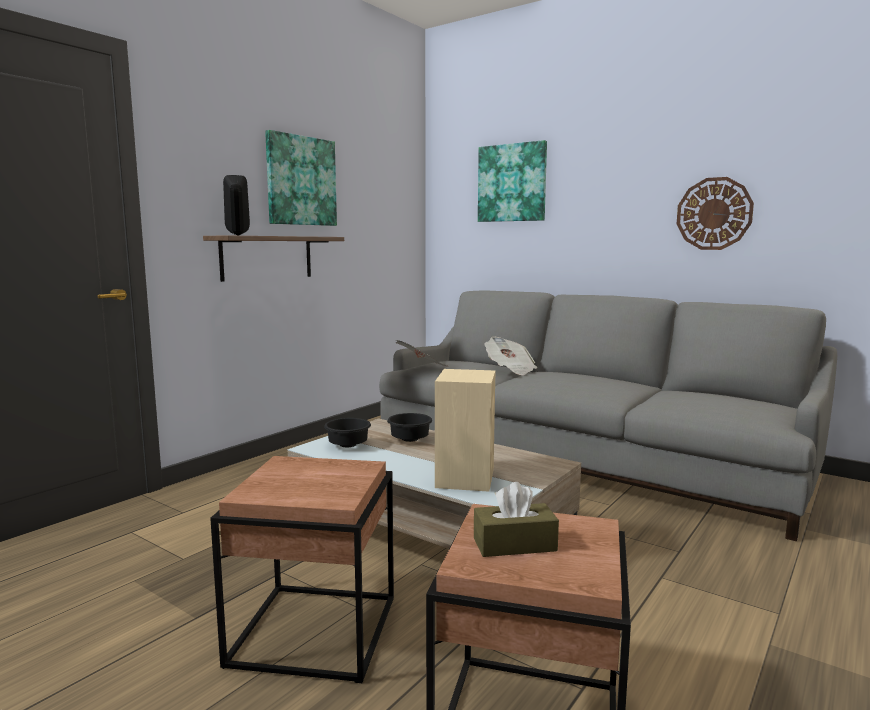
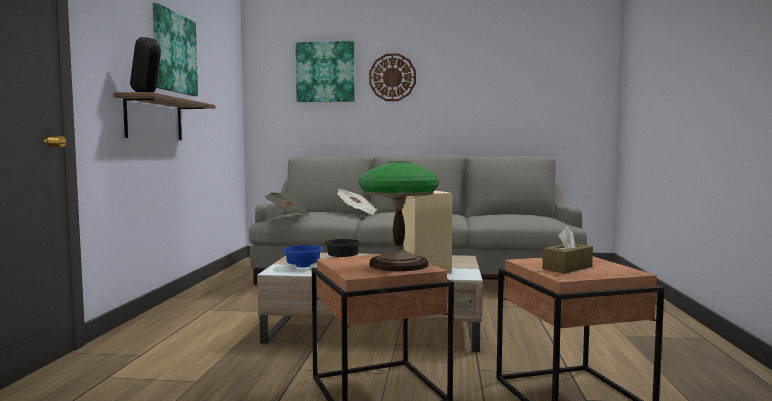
camera: 30 degrees left, 5 degrees down
(327, 485) = (399, 264): none -> table lamp
(346, 445) = (302, 267): black bowl -> blue bowl
(714, 214) = (478, 98): wall clock -> wall clock (392, 77)

